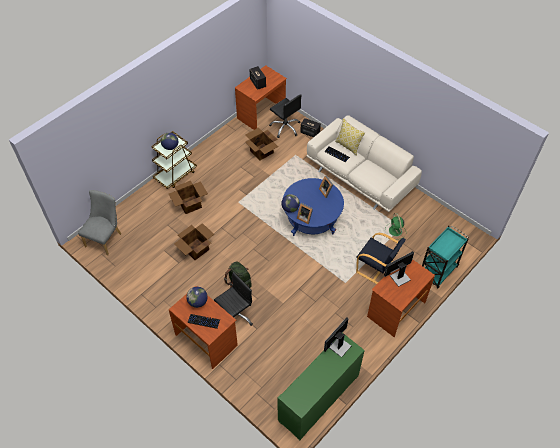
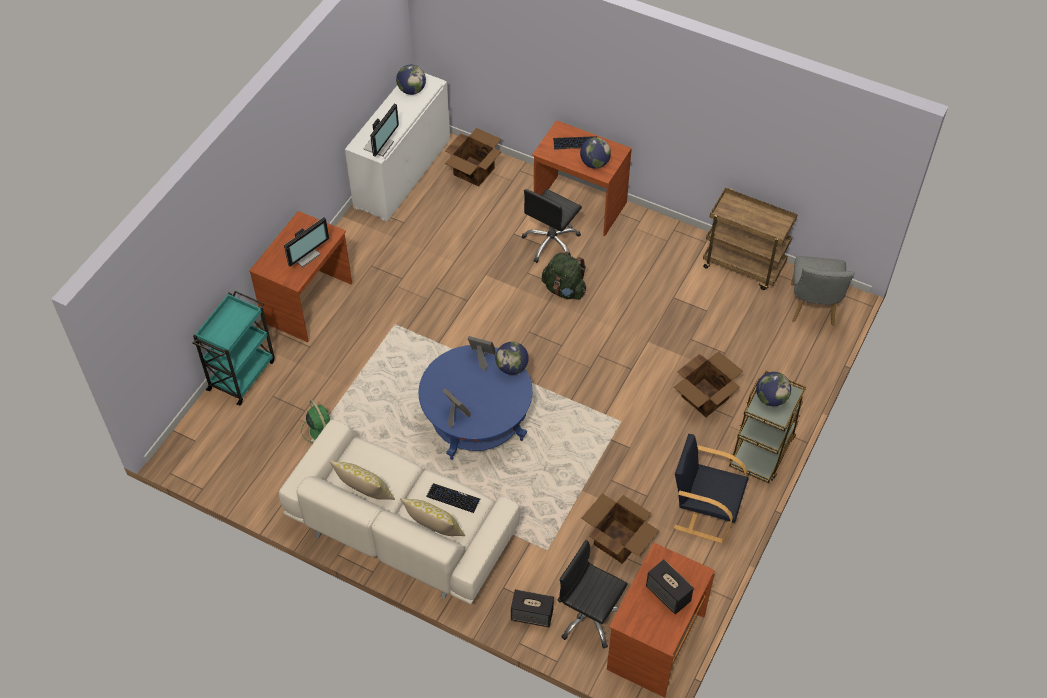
camera: 165 degrees right, 0 degrees up
(127, 272) = (744, 266): none -> brown cart
(195, 249) = (656, 323): cardboard box -> cardboard box (474, 171)
(306, 394) = (412, 90): none -> globe
(318, 397) = (402, 173): green cabinet -> white cabinet
(376, 268) = (346, 358): black armchair -> black armchair (704, 510)
(379, 167) = (365, 494): none -> pillow

